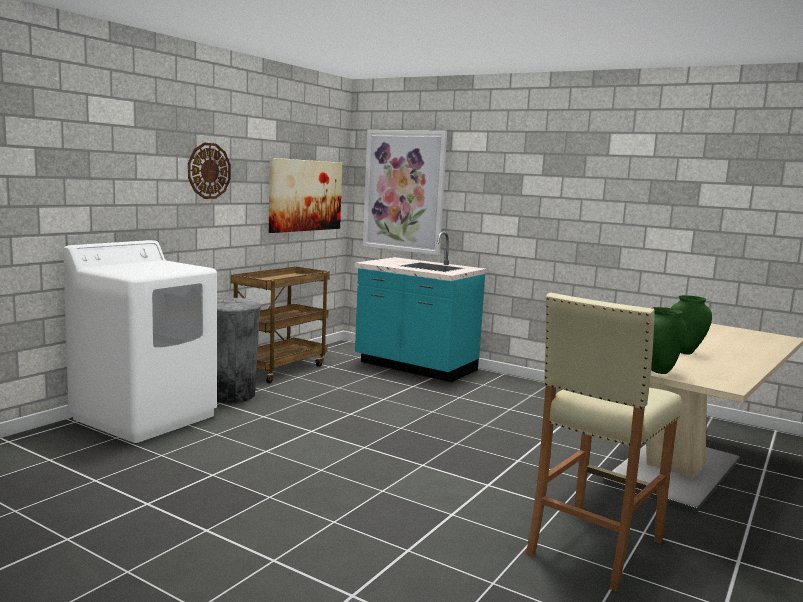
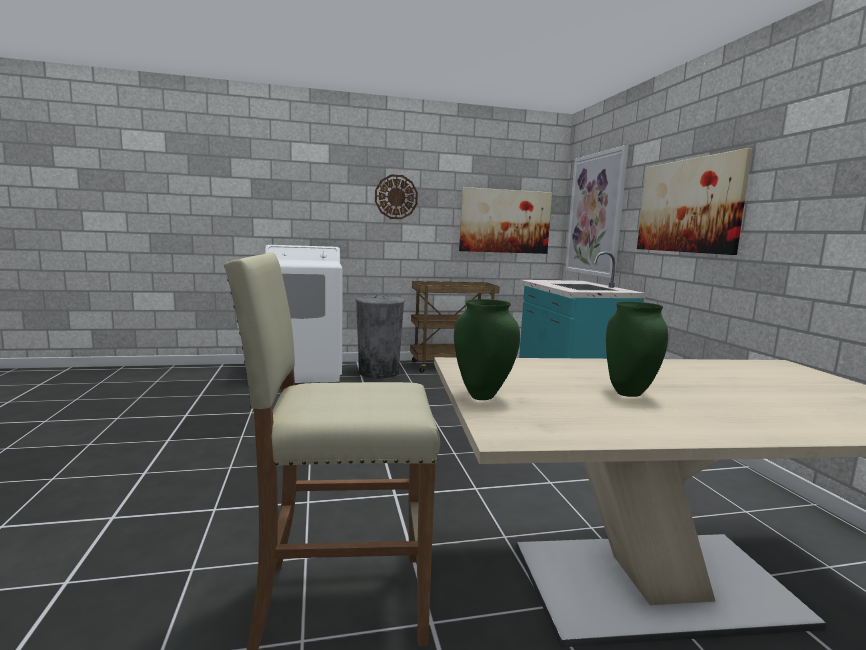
camera: 45 degrees right, 0 degrees up
(526, 196) = (688, 206): none -> picture

